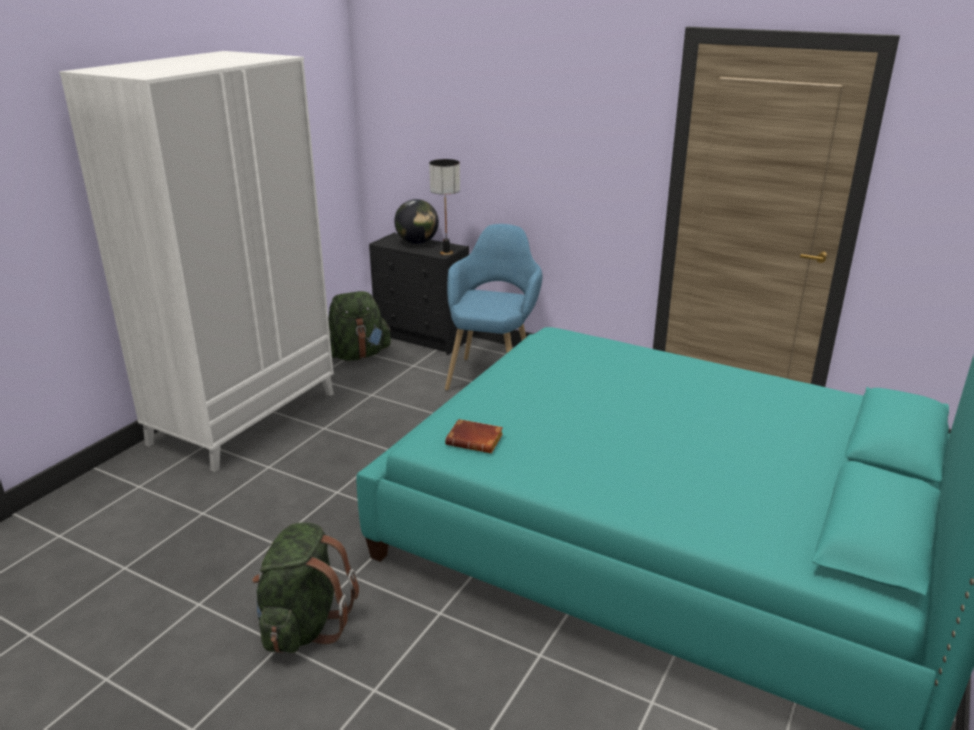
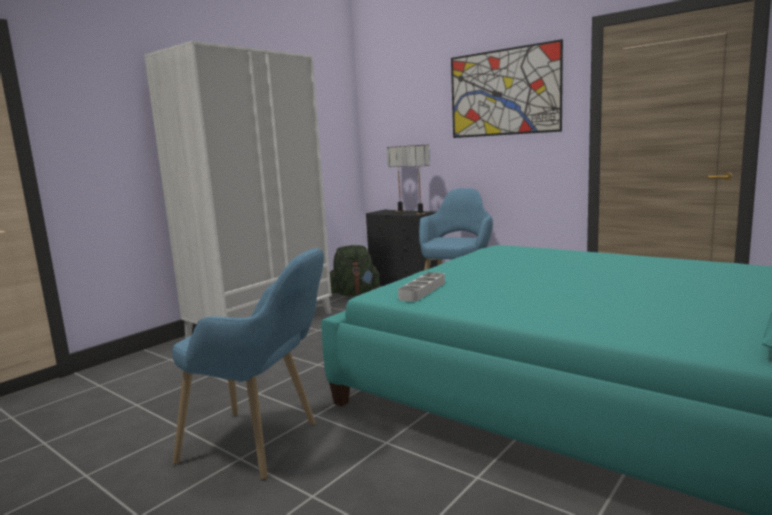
camera: 10 degrees right, 15 degrees down
(304, 624) = (264, 445): green backpack -> blue armchair
(417, 242) = (400, 211): globe -> table lamp
(476, 440) = (422, 290): brown book -> grey tray
(563, 103) = (503, 92): none -> picture

